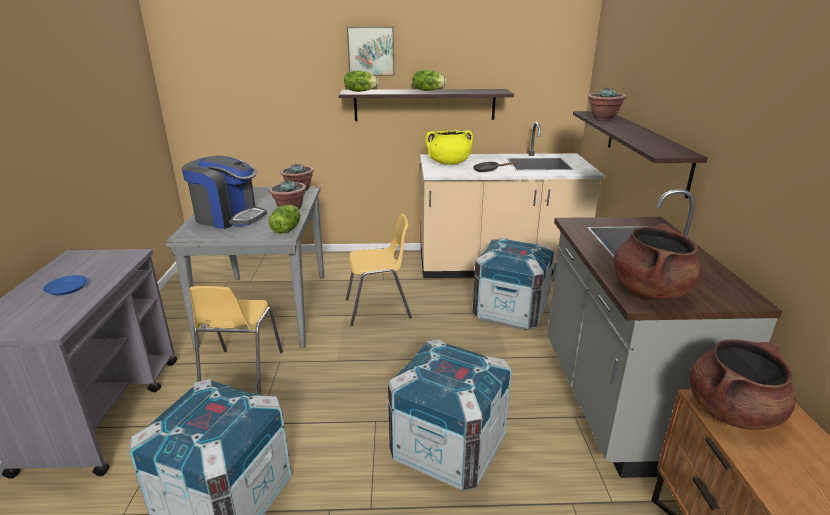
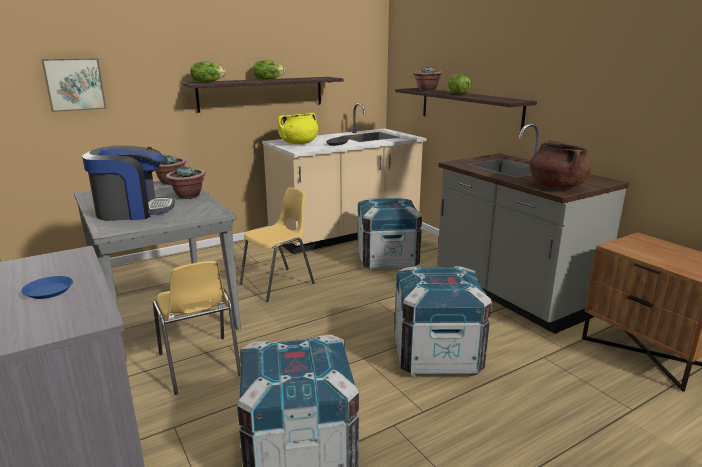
camera: 30 degrees left, 5 degrees down
(286, 230) = (213, 209): lettuce -> lettuce (457, 94)
(371, 51) = (209, 44): picture -> picture (74, 84)
(731, 411) = (632, 247): brown cooking pot -> none

